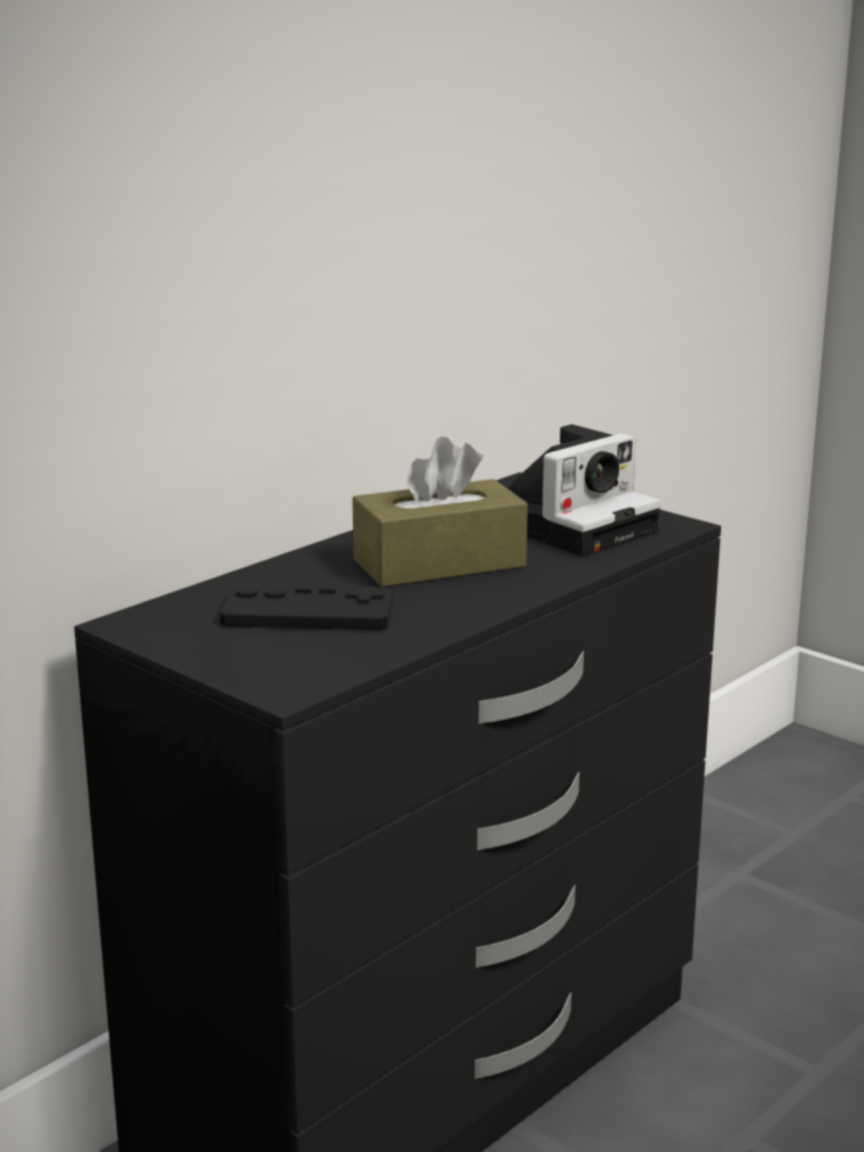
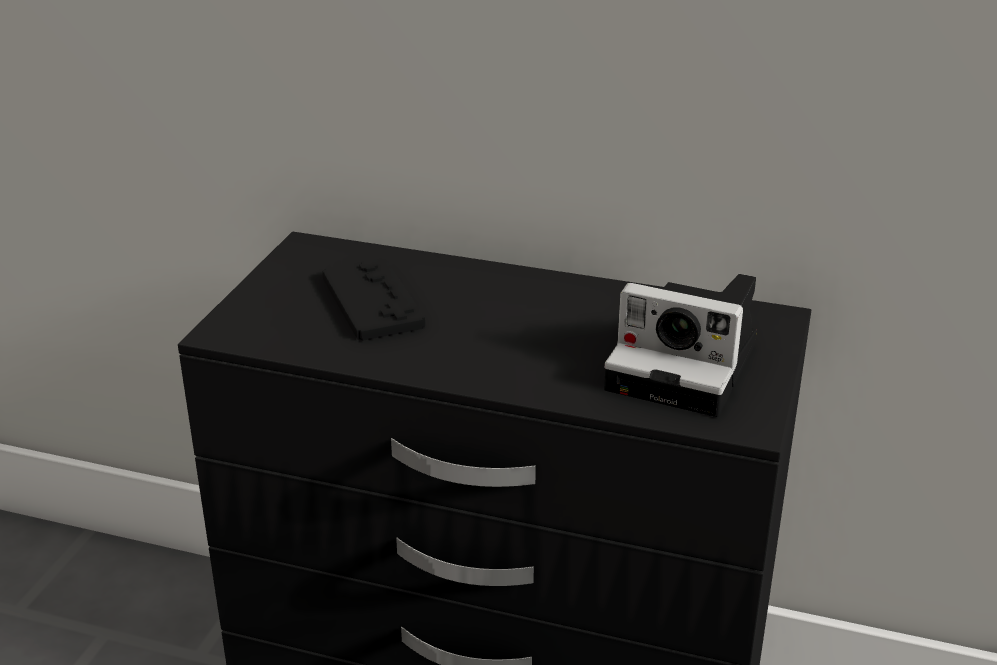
camera: 65 degrees right, 10 degrees up
(439, 563) = (522, 327): brown tissue box -> none

